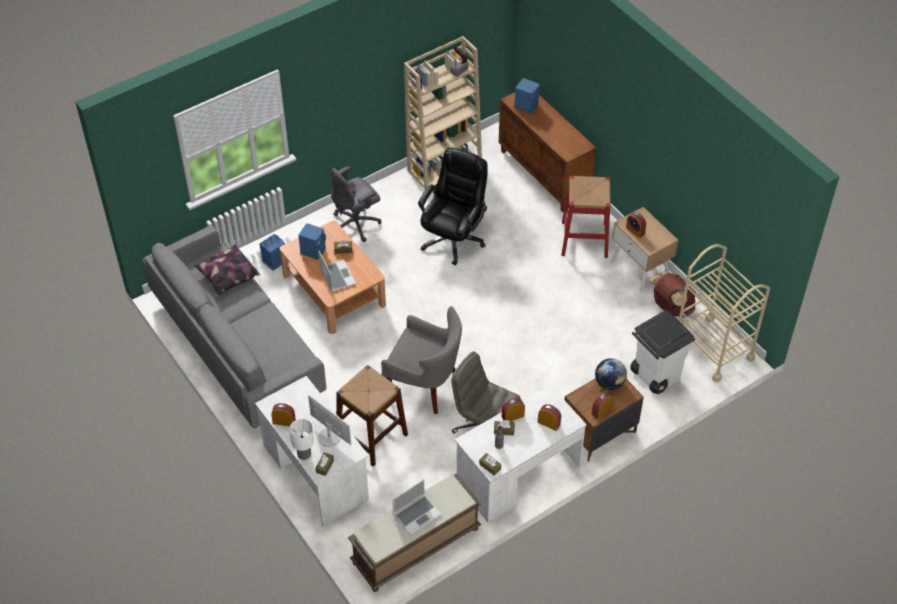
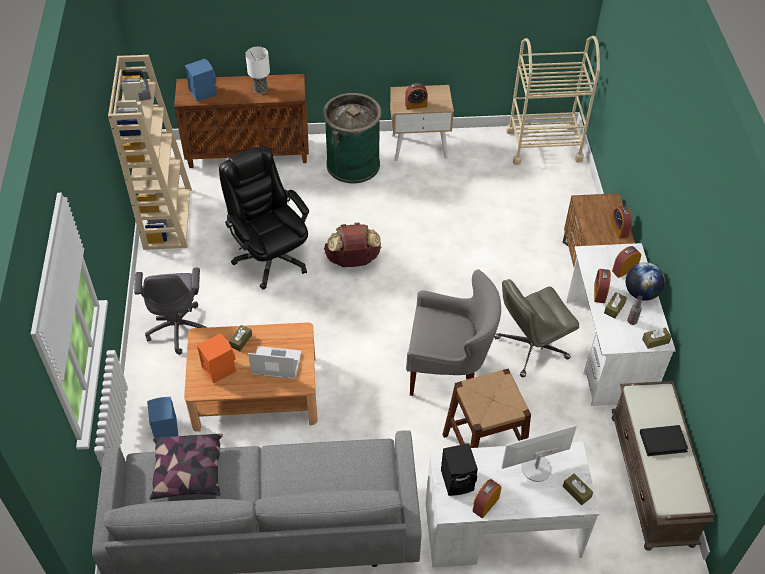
camera: 60 degrees left, 0 degrees up
(293, 400) = (458, 480): none -> black speaker
(304, 454) = (547, 504): table lamp -> table lamp (260, 89)
(313, 250) = (218, 368): blue speaker -> orange speaker
(417, 514) = (663, 441): laptop -> black book
(425, 387) = (448, 373): grey armchair -> grey armchair turned 45 degrees clockwise
(584, 239) = (353, 164): red stool -> green trash can
(609, 383) = (589, 208): globe -> globe (641, 293)
(654, 375) = (548, 196): white trash can -> none
(671, 307) = (479, 148): brown backpack -> brown backpack (353, 261)

